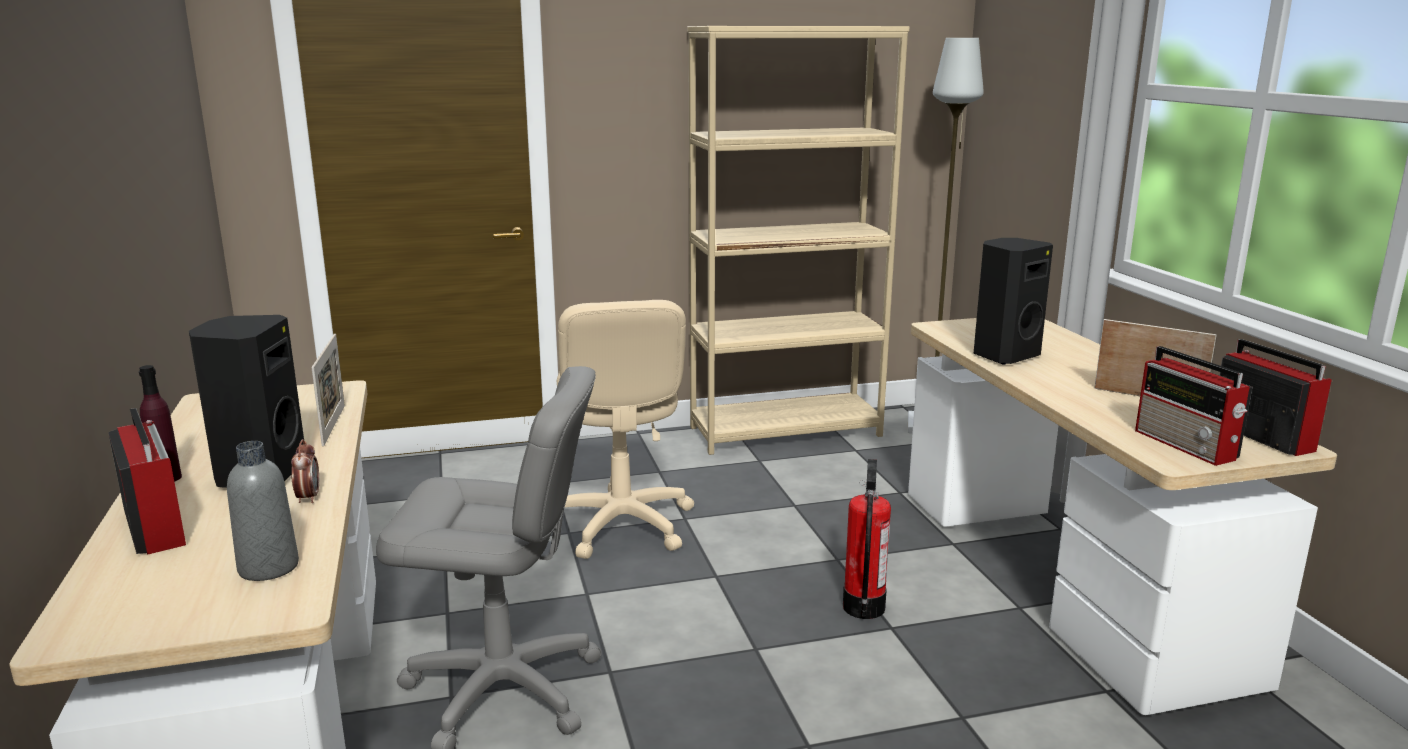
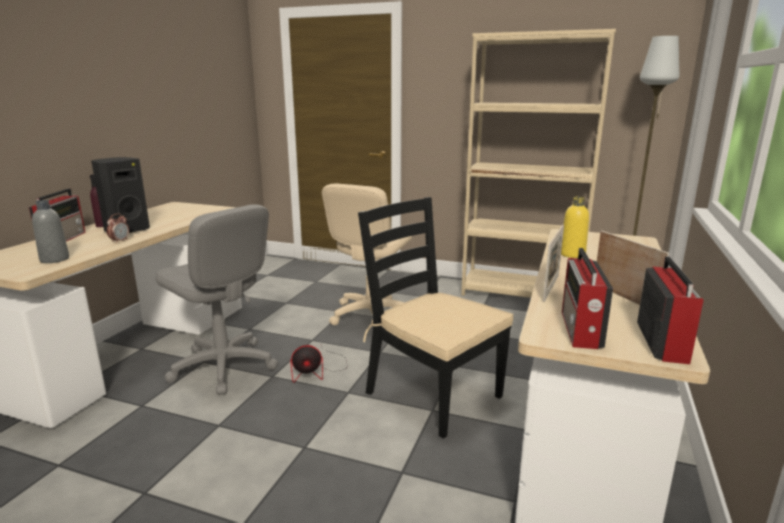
camera: 35 degrees right, 0 degrees up
(333, 425) = (188, 220): picture frame -> picture frame (551, 288)
(667, 636) = (317, 370): none -> fan
(863, 607) = (432, 394): fire extinguisher -> black chair
(1004, 355) = (572, 254): black speaker -> yellow bottle

